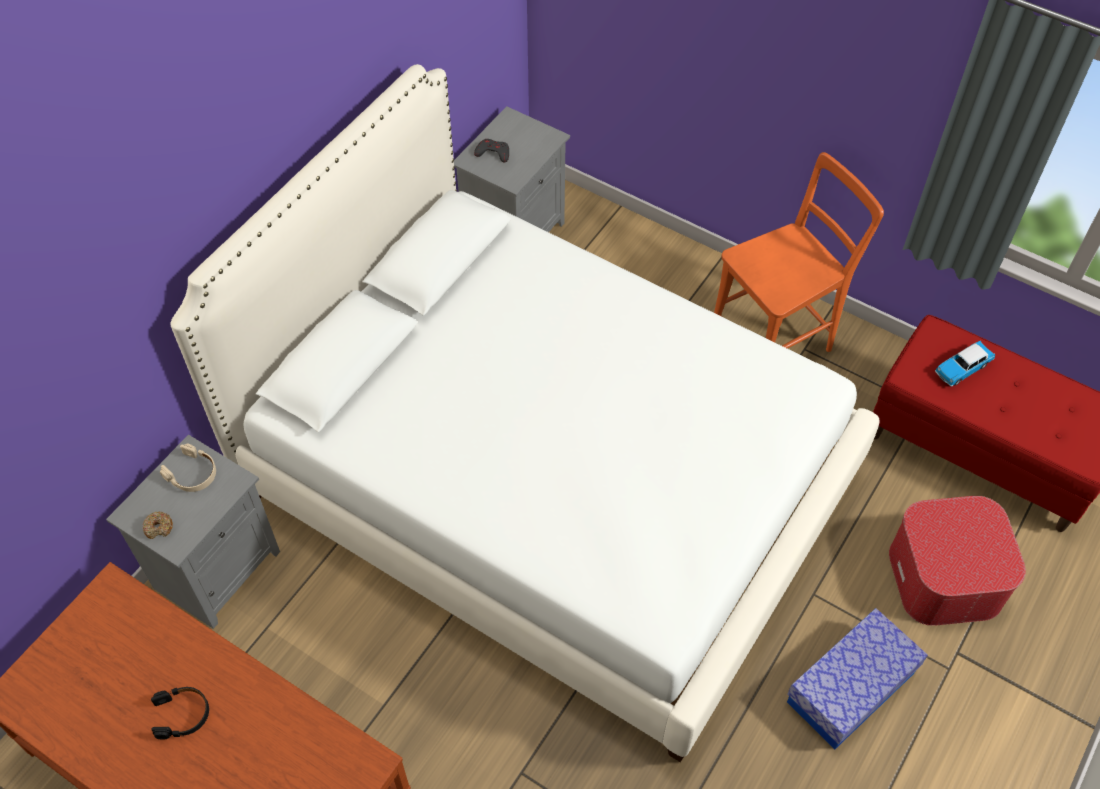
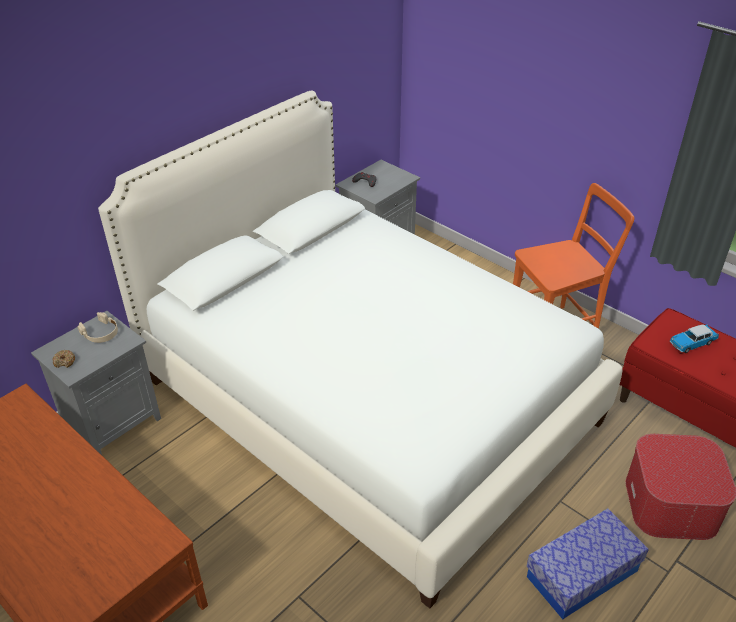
camera: 10 degrees right, 15 degrees down
(182, 714) = (37, 487): black headphones -> none

